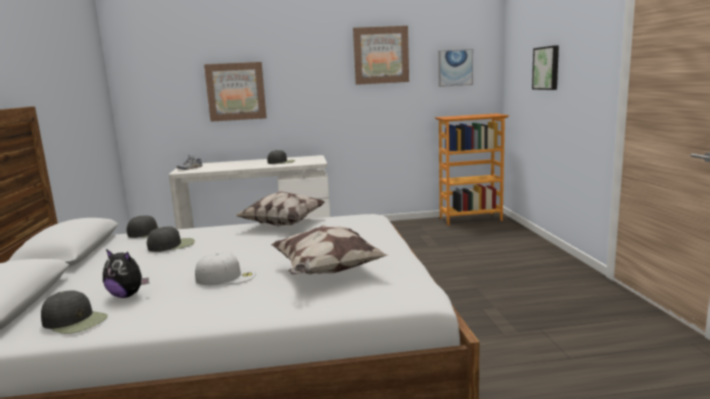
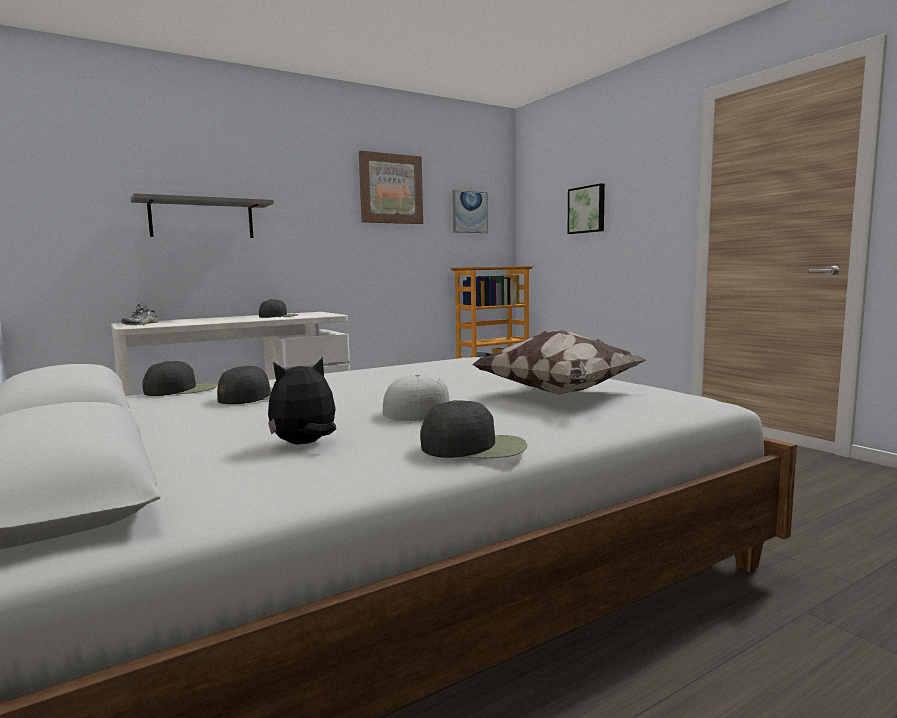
camera: 25 degrees left, 5 degrees down
(75, 321) = (277, 479): black cap -> black cap (475, 447)
(127, 295) = (305, 444): plush toy -> plush toy turned 150 degrees clockwise
(236, 91) = (202, 219): picture -> grey shelf
(282, 224) = (381, 369): pillow -> none

